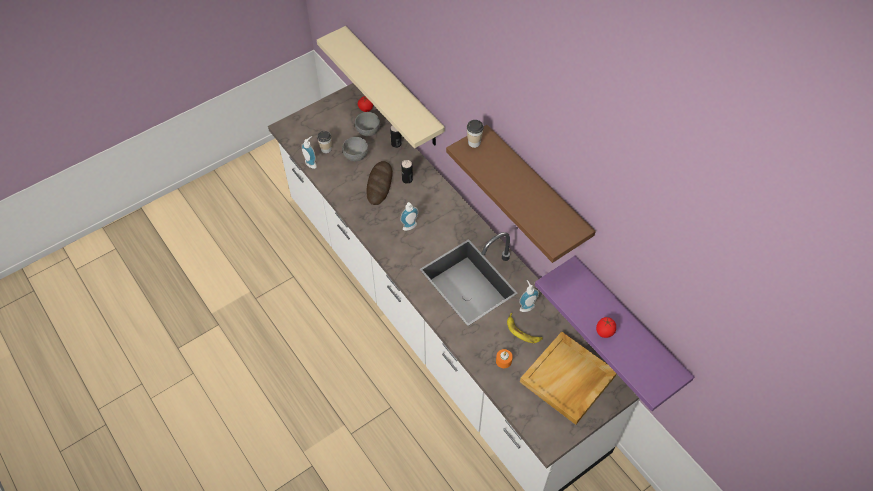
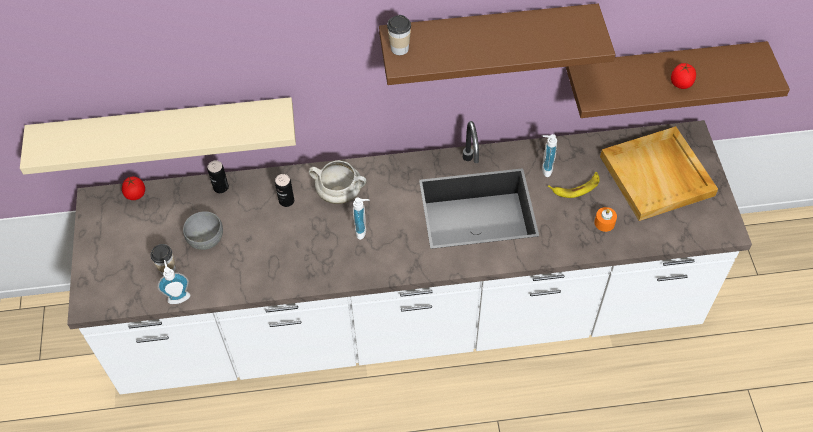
camera: 60 degrees left, 0 degrees up
(368, 131) = (175, 208): grey bowl -> none
(379, 184) = (272, 234): bread -> none
(430, 203) = (340, 193): none -> white cooking pot
(627, 325) = (662, 71): purple shelf -> brown shelf

